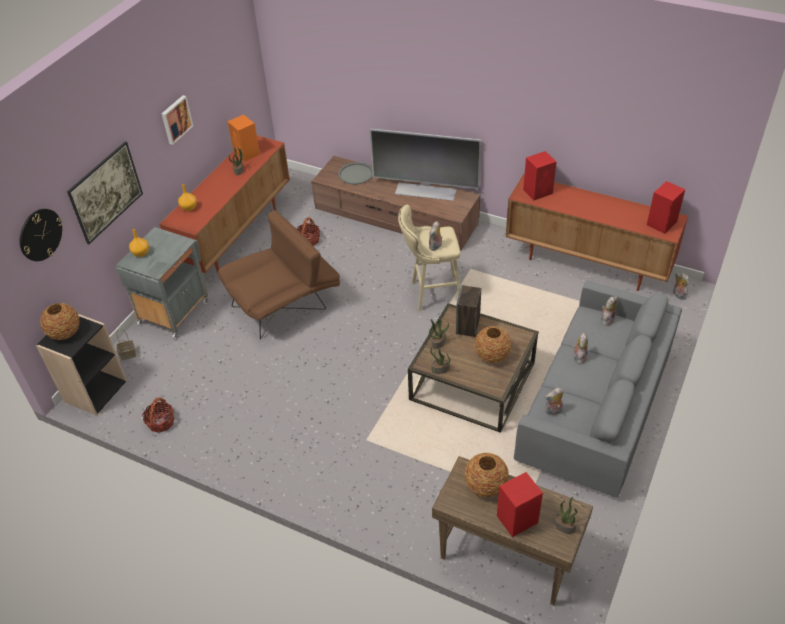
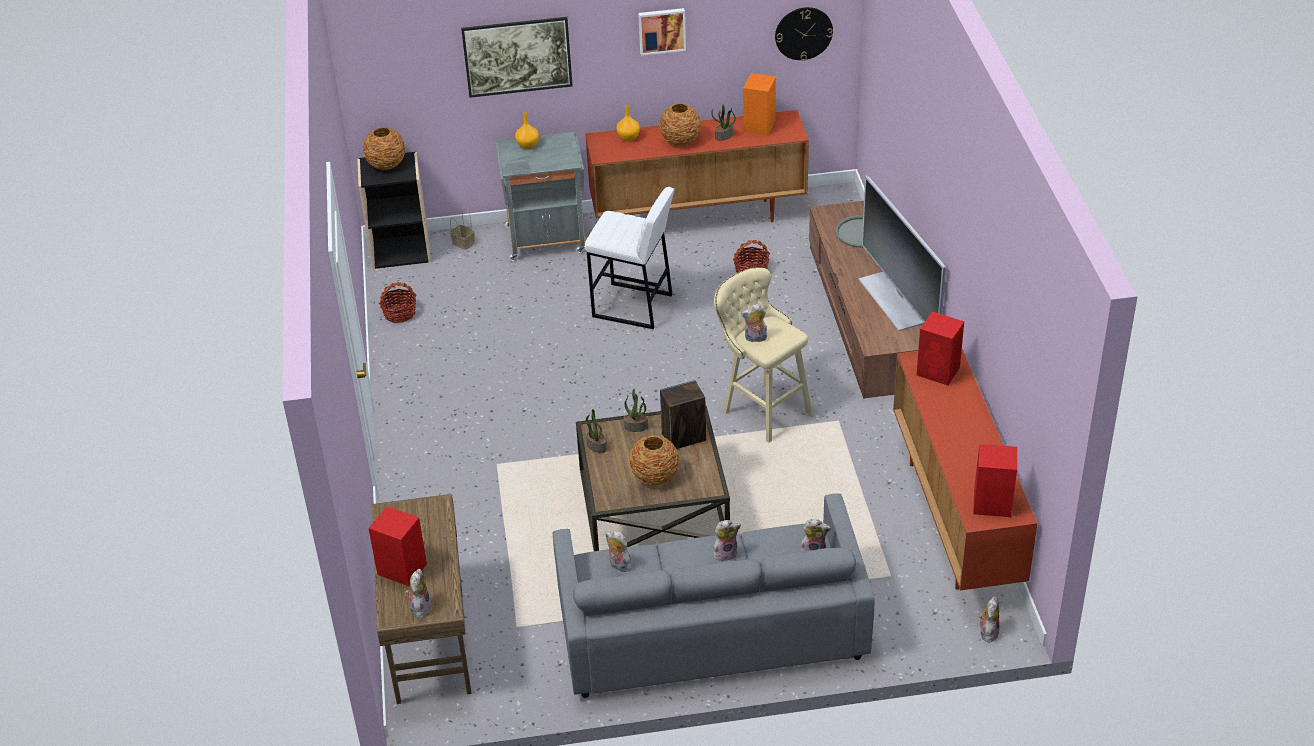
camera: 55 degrees right, 5 degrees down
(40, 234) = (409, 52): wall clock -> wall clock (803, 33)
(284, 303) = (634, 306): brown armchair -> white stool
(485, 485) = (427, 528): vase -> vase (680, 140)
(564, 526) = (420, 607): potted plant -> plush toy

